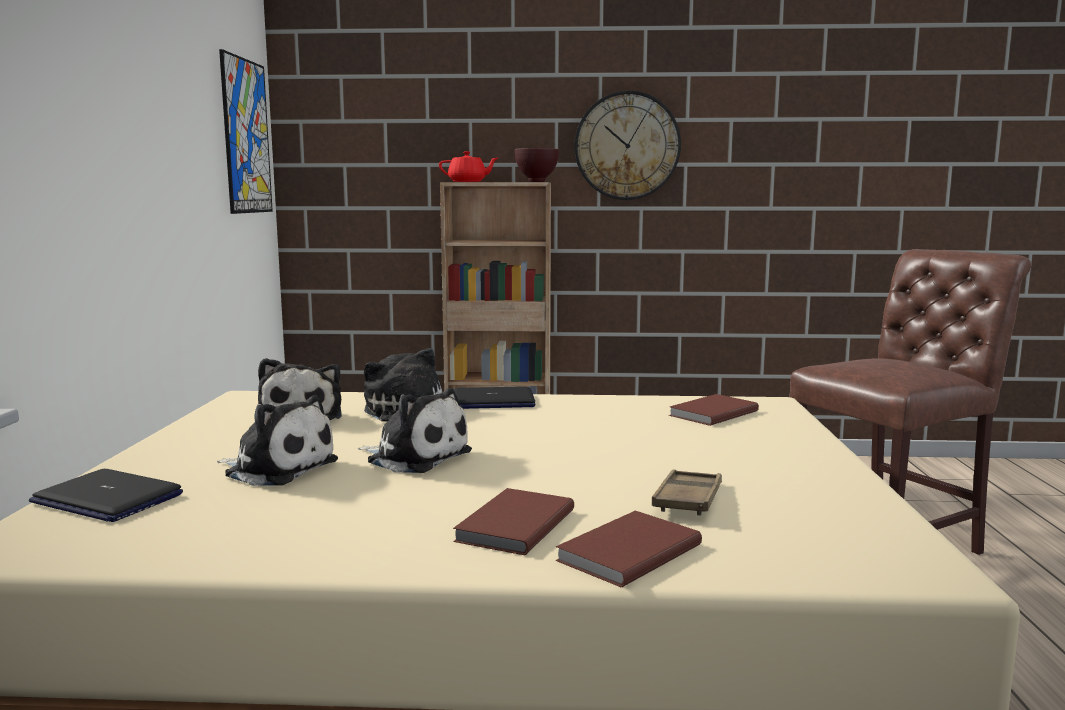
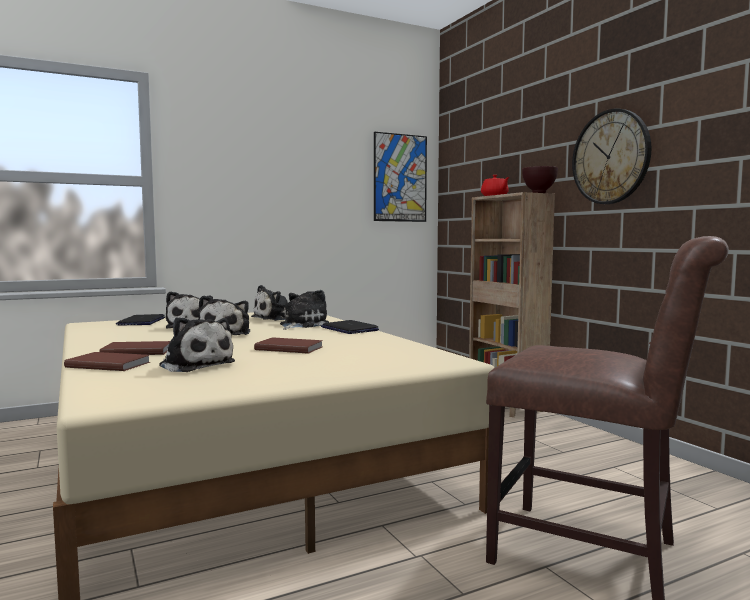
camera: 60 degrees right, 5 degrees down
(688, 499) = (195, 365): brown tray -> plush toy
(711, 413) = (395, 355): brown book -> brown book (289, 348)

